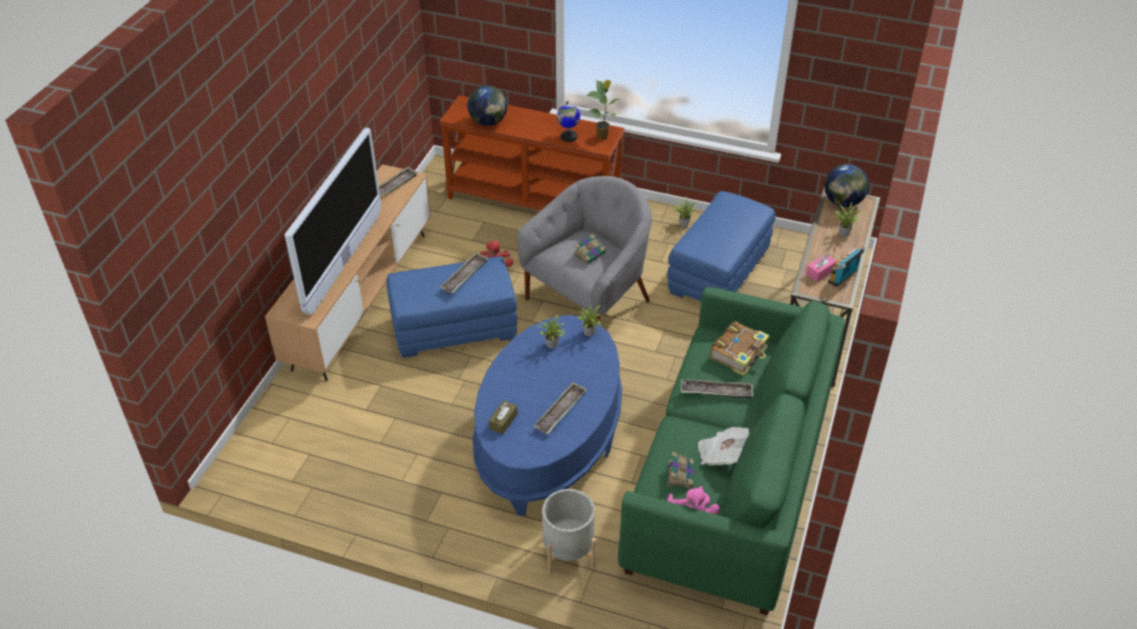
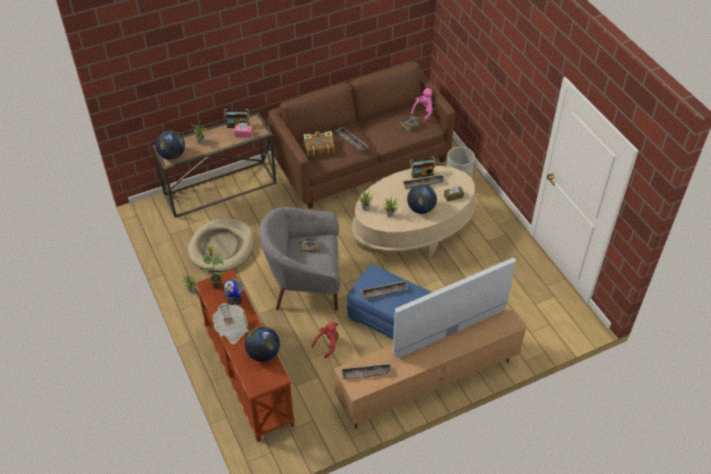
camera: 135 degrees left, 5 degrees up
(524, 377) = (421, 208): none -> globe
(549, 438) = (413, 229): blue coffee table -> beige coffee table
(578, 423) = (422, 173): none -> radio
(719, 273) = (222, 247): blue ottoman -> beige dog bed
(722, 455) = (383, 120): newspaper -> newspaper (231, 329)
(729, 482) = (361, 160): green sofa -> brown sofa

